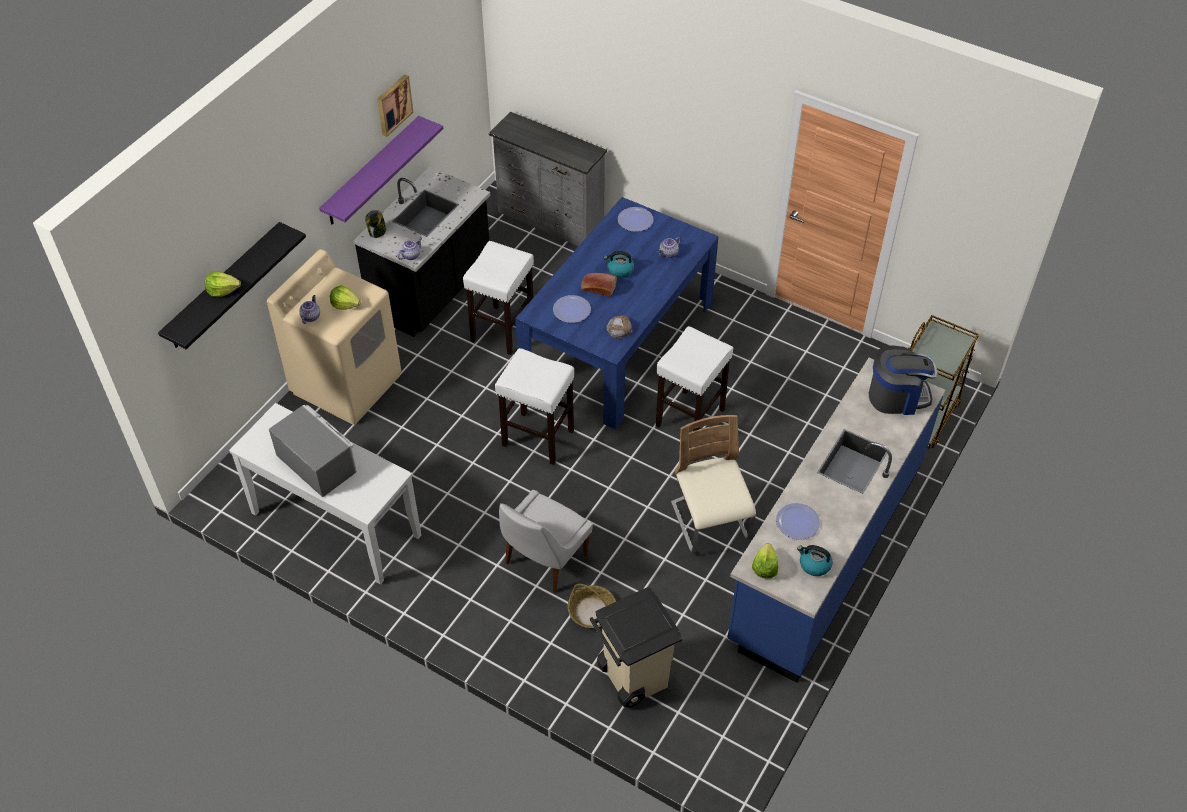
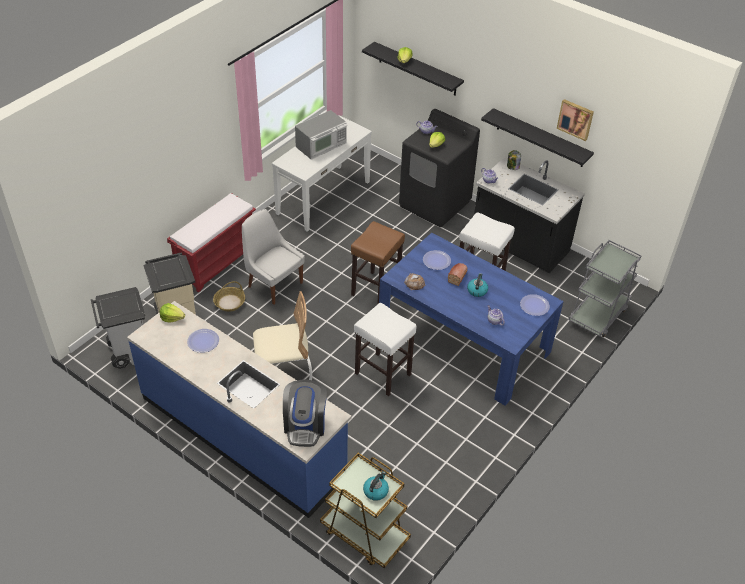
camera: 95 degrees right, 5 degrees down
(347, 383) = (435, 204): beige washing machine -> black washing machine
(372, 171) = (540, 138): purple shelf -> black shelf
(505, 646) = (217, 262): none -> red bench
(537, 438) = (376, 289): white stool -> brown stool
(550, 222) = (598, 314): grey dresser -> grey cart
(716, 726) = (128, 352): none -> grey trash can
(814, 565) = (165, 343): kettle -> kettle (376, 491)

